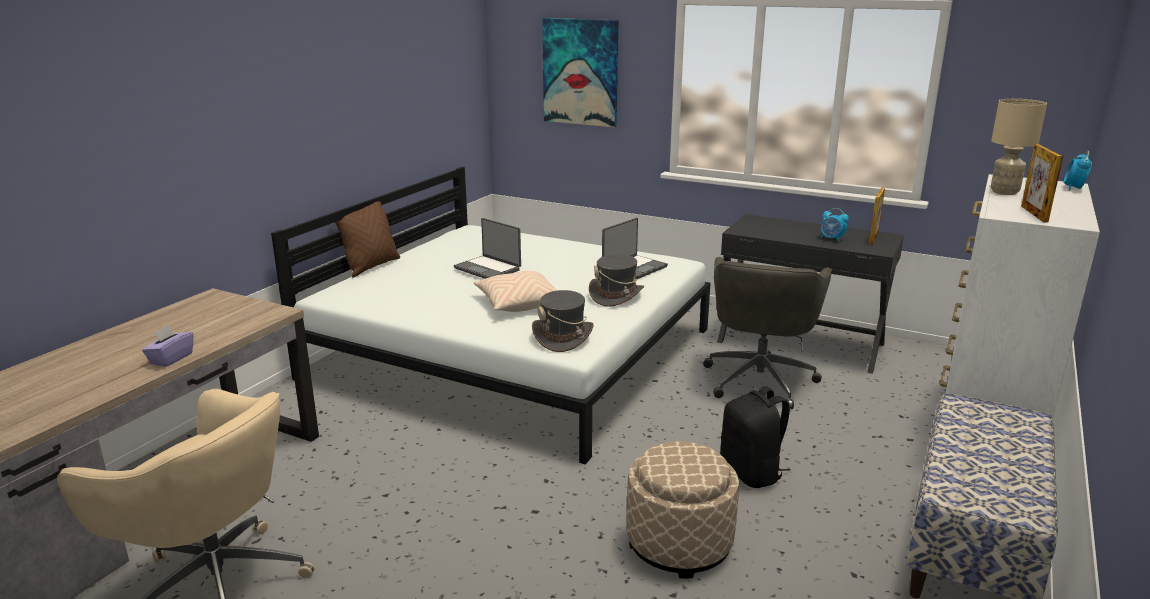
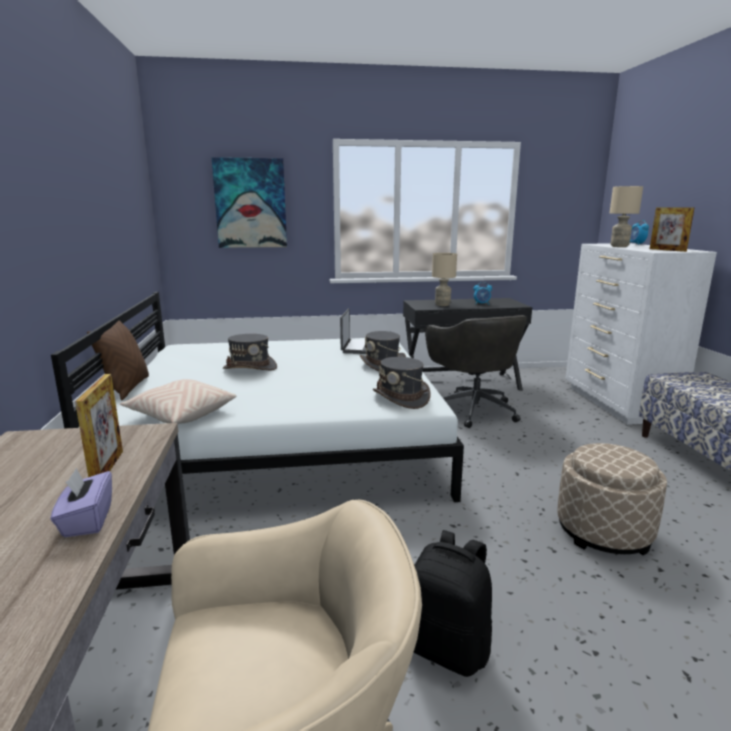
camera: 35 degrees left, 5 degrees down
(488, 269) = (250, 368): laptop -> grey hat
(518, 303) = (320, 385): beige pillow -> beige pillow (181, 415)
(752, 473) = (562, 466): black backpack -> black backpack (448, 648)
(775, 231) = (442, 305): none -> beige table lamp
(873, 238) = (500, 301): picture frame -> picture frame (107, 469)

